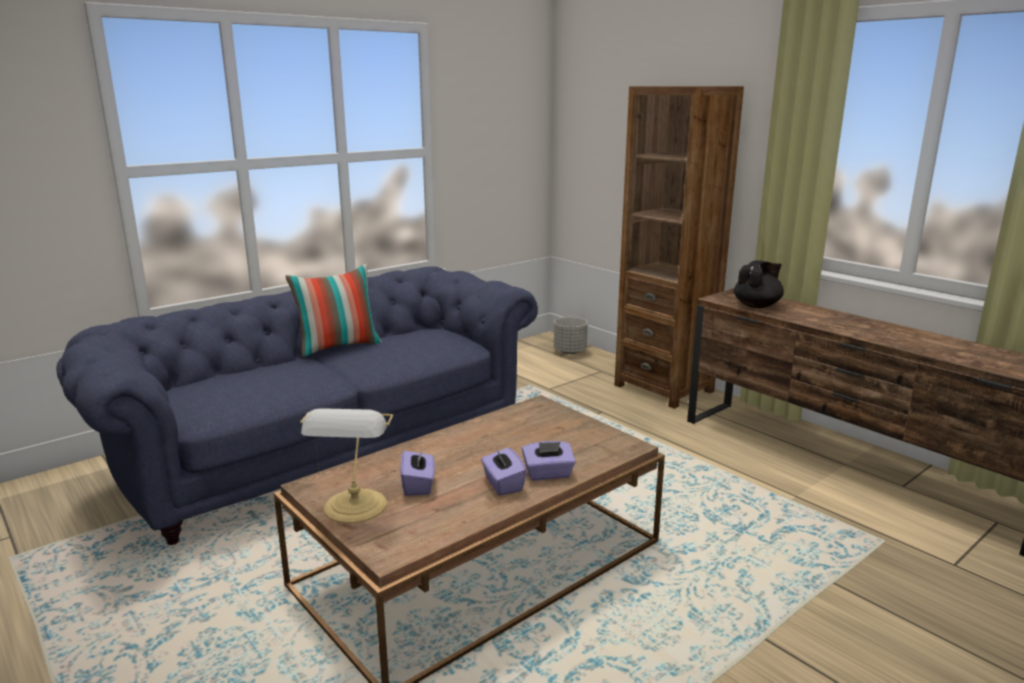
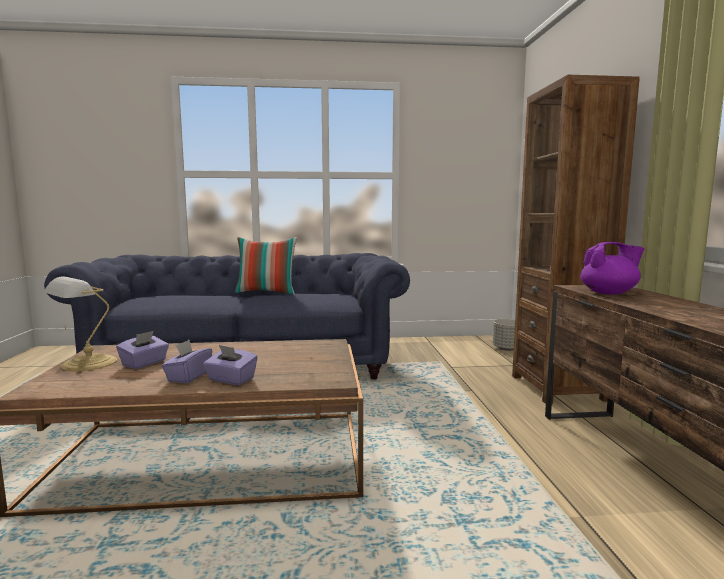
camera: 35 degrees right, 10 degrees down
(757, 306) = (609, 293): black teapot -> purple teapot

